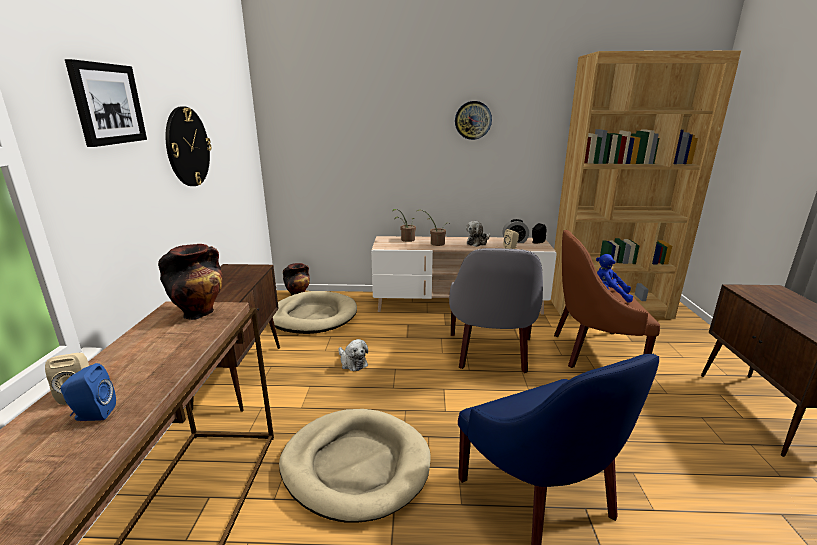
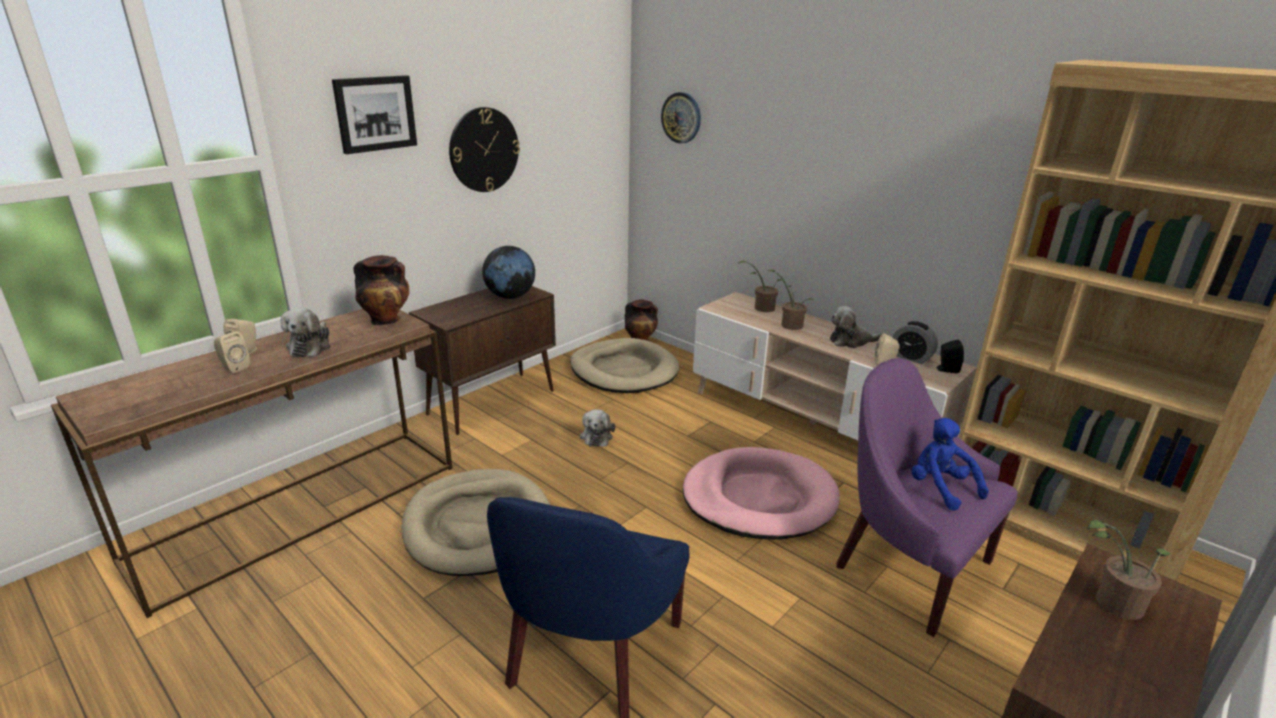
camera: 40 degrees right, 5 degrees up
(92, 415) = (233, 367): blue speaker -> beige speaker
(158, 359) = (311, 346): none -> plush toy
(241, 275) = (510, 296): none -> globe
(473, 120) = (888, 149): wall clock -> wall clock (681, 117)
(491, 353) = (759, 498): grey armchair -> pink dog bed
(592, 351) = (907, 566): brown armchair -> purple armchair
(770, 300) = (1112, 602): none -> potted plant

